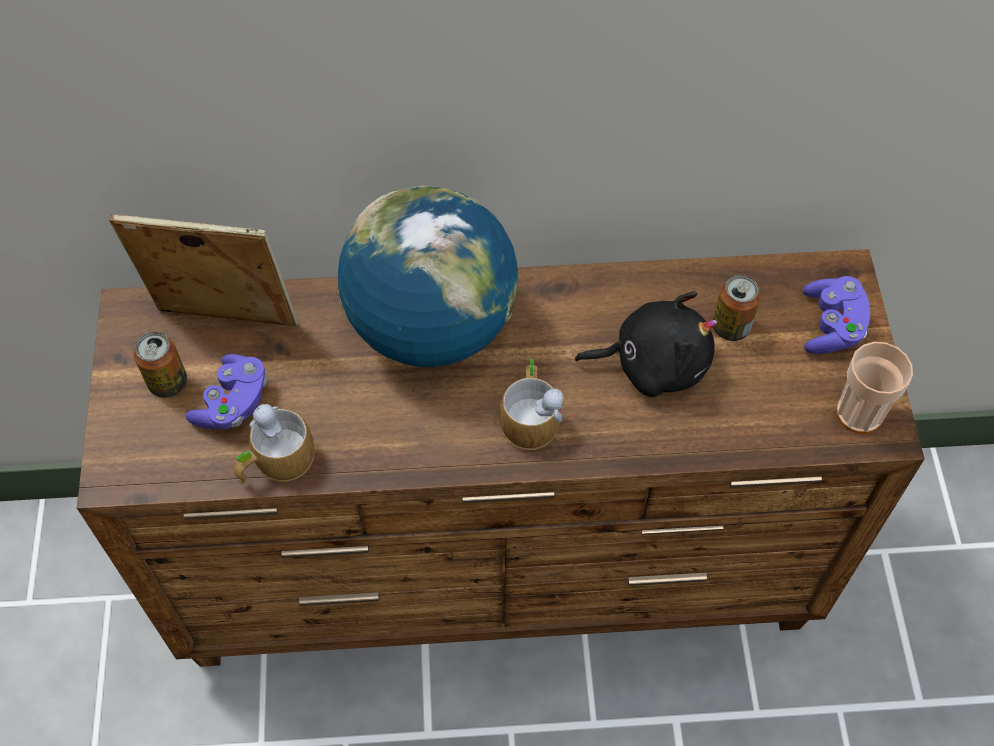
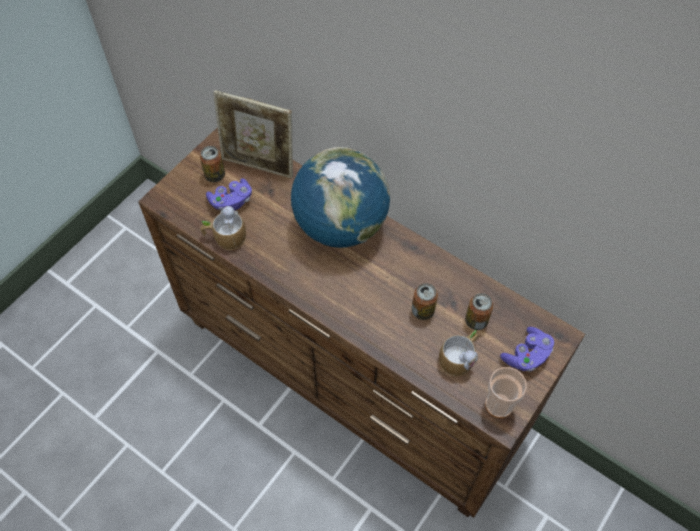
camera: 40 degrees right, 0 degrees up
(225, 322) = (259, 165): picture frame -> picture frame turned 150 degrees clockwise
(531, 416) = (346, 294): mug -> mug (460, 357)
(653, 363) = (423, 311): black plush toy -> can

